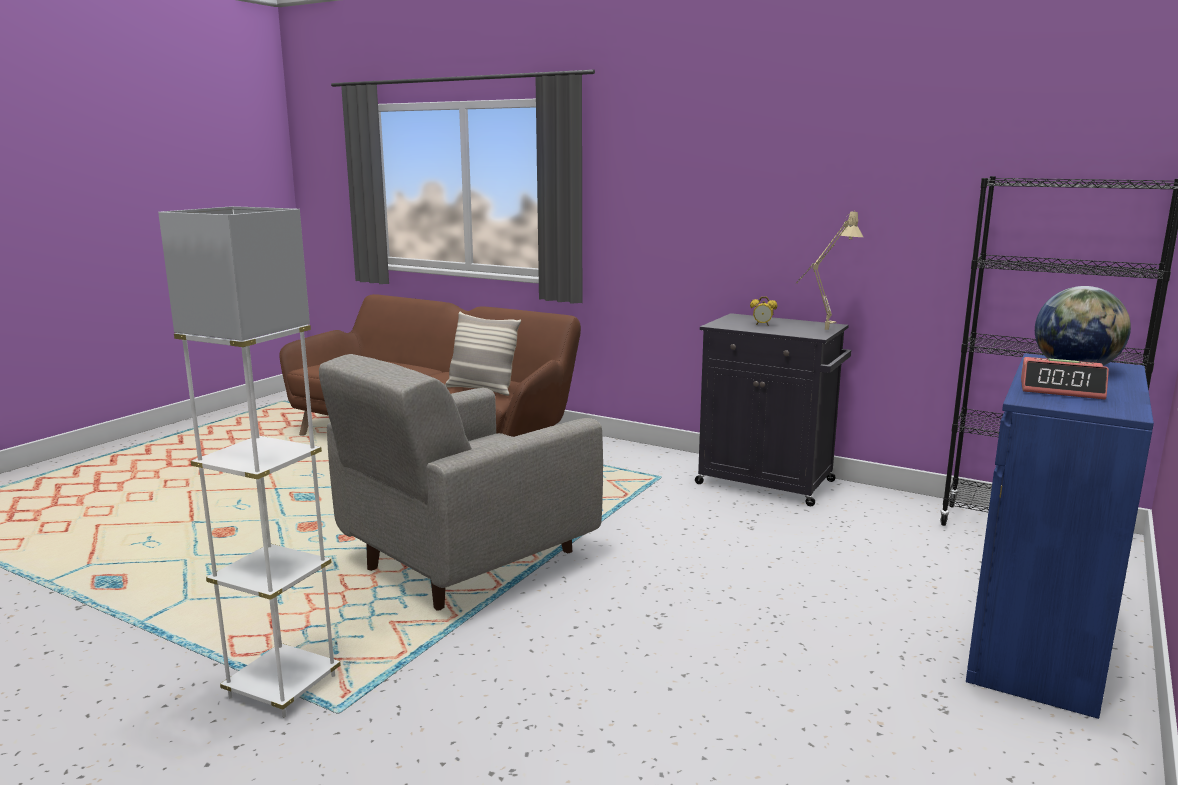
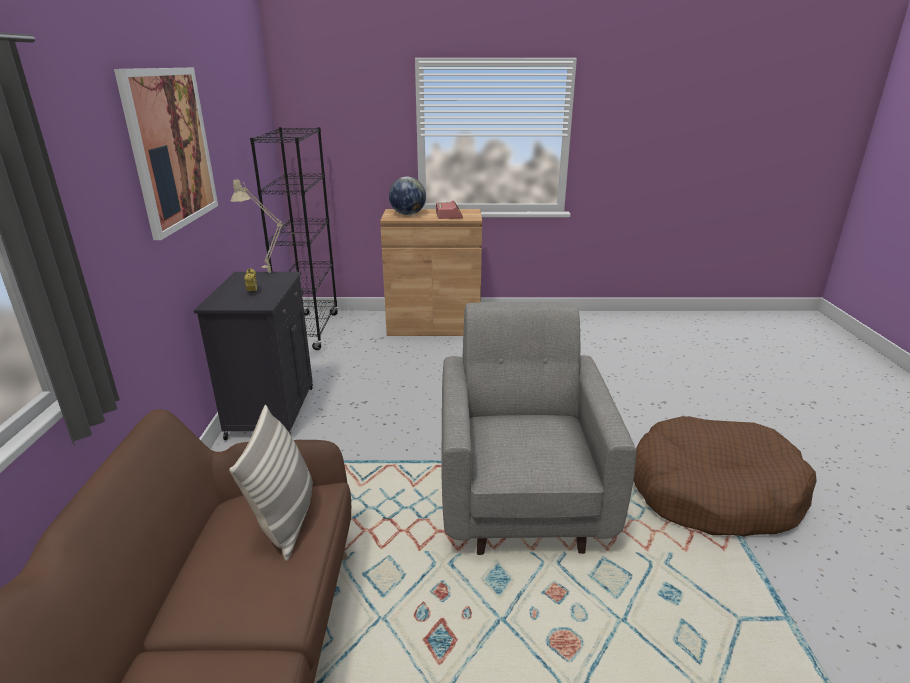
camera: 120 degrees left, 10 degrees up
(283, 687) = (713, 492): white floor lamp -> brown dog bed
(464, 562) = (522, 496): grey armchair -> grey armchair turned 105 degrees counterclockwise
(774, 160) = (171, 148): none -> picture
(1038, 643) = (434, 326): blue cabinet -> brown cabinet

